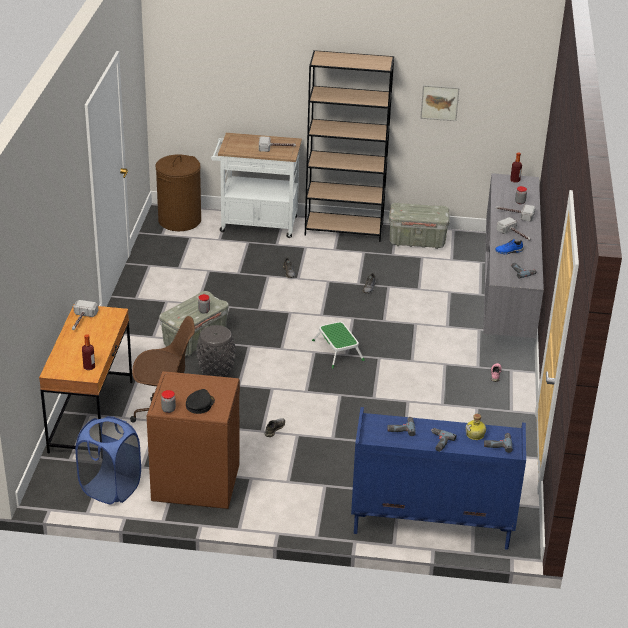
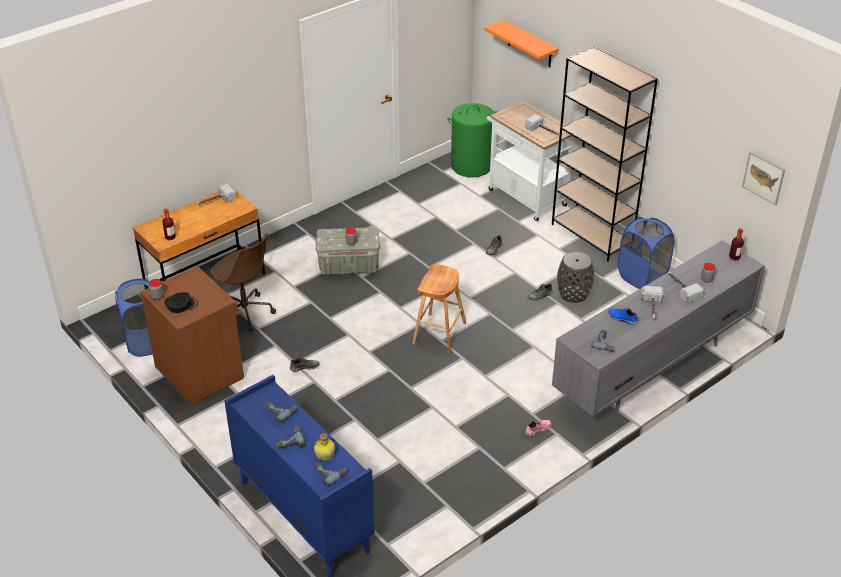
camera: 45 degrees right, 5 degrees up
(179, 220) = (471, 166): brown laundry basket -> green laundry basket
(216, 371) = (330, 298): grey stool -> grey stool (573, 294)
(228, 74) = (530, 45): none -> orange shelf
(337, 350) = (439, 333): green step ladder -> brown stool
(417, 241) = (642, 277): grey storage box -> blue laundry basket
(439, 102) = (693, 144): picture -> picture (763, 178)

